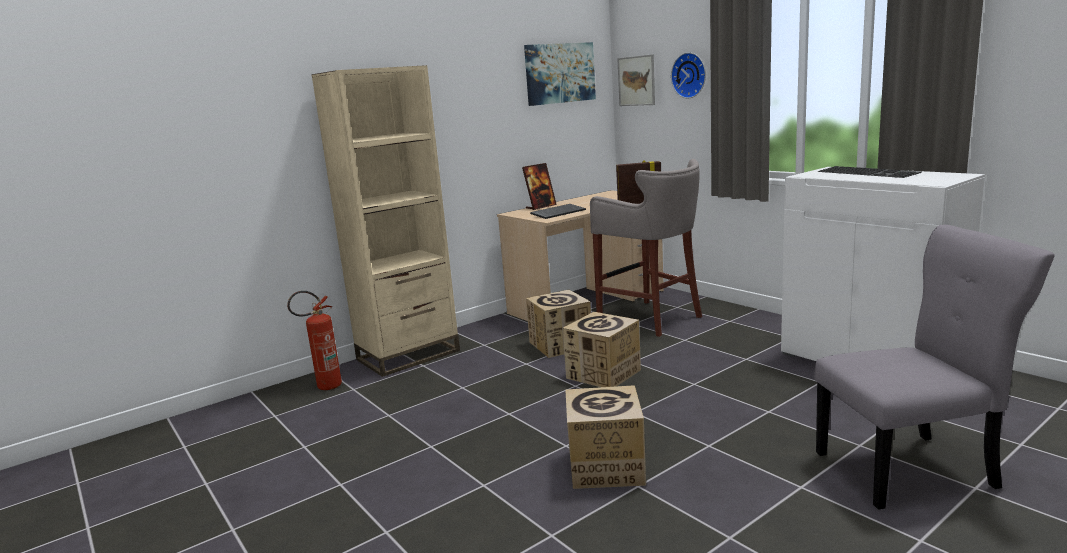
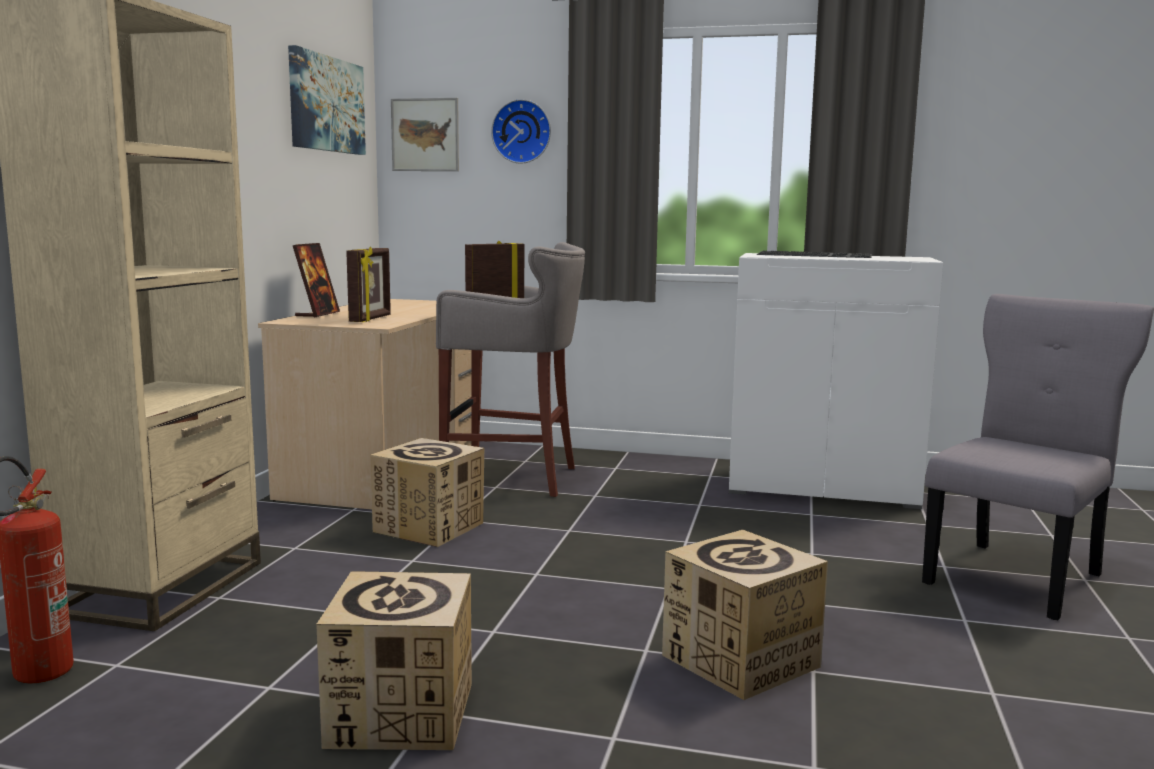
camera: 40 degrees left, 5 degrees down
(558, 212) = (371, 319): keyboard -> picture frame
(603, 374) = (553, 552): cardboard box -> cardboard box (401, 714)

